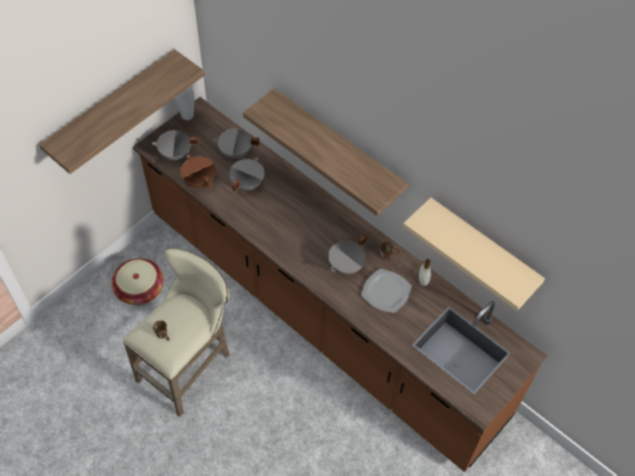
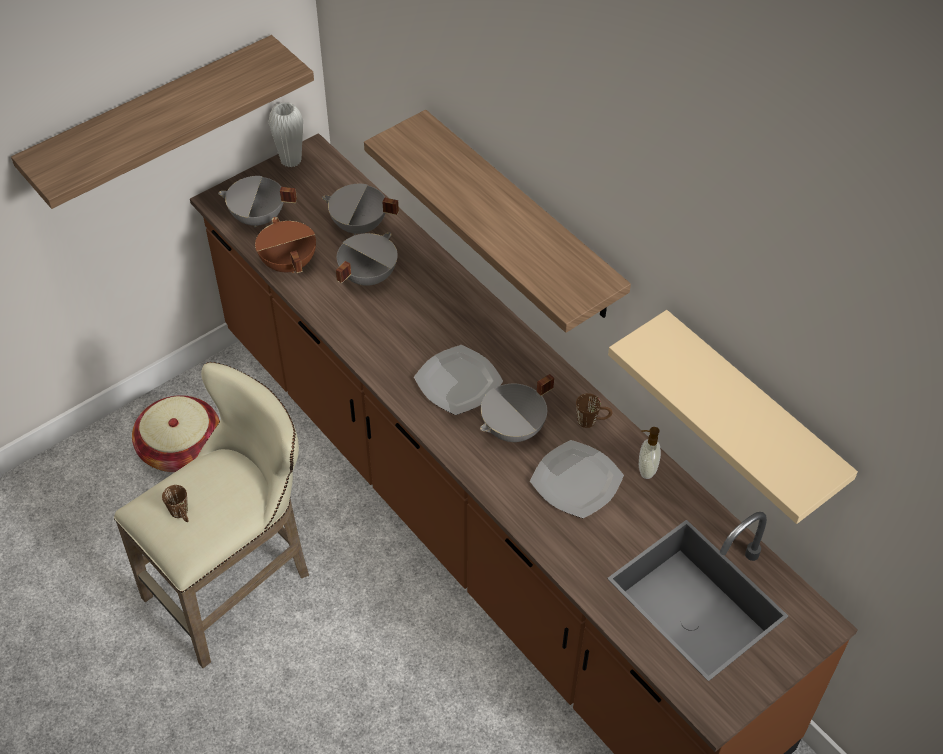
camera: 10 degrees right, 5 degrees down
(310, 241) = (458, 381): none -> plate

